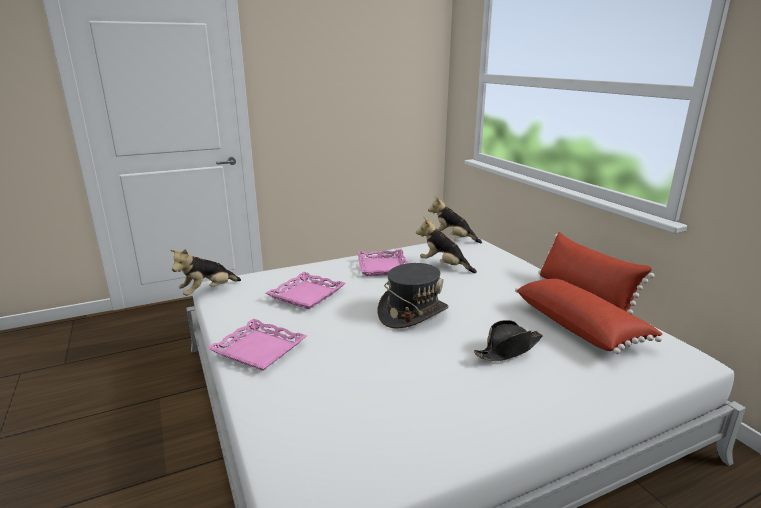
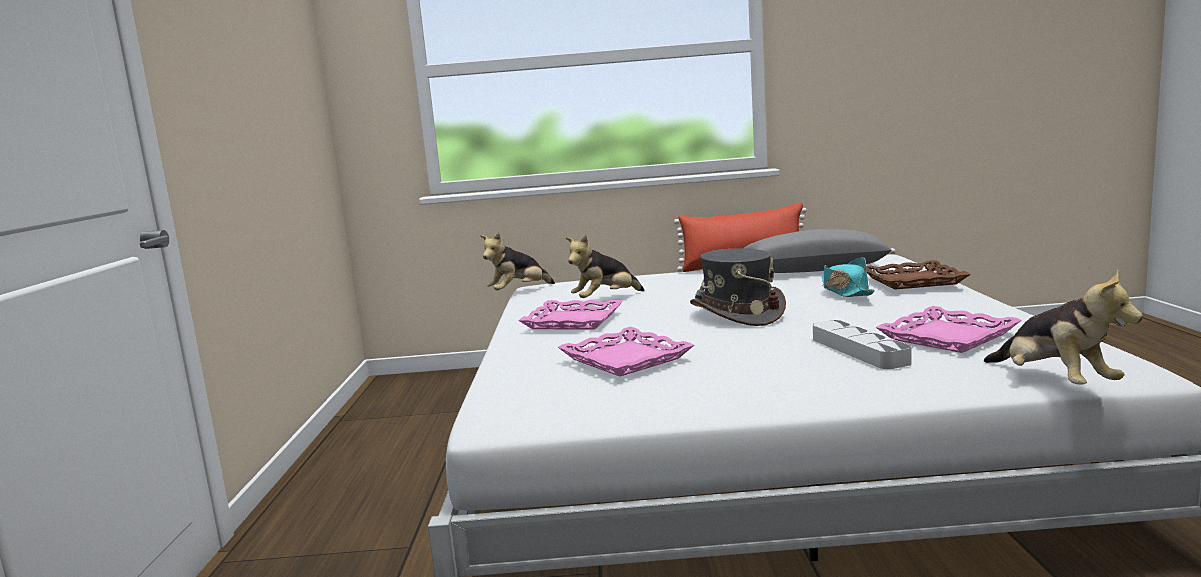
camera: 65 degrees left, 10 degrees down
(207, 292) = (521, 428): plush toy -> plush toy (1054, 382)
(259, 349) = (786, 388): pink tray -> pink tray (946, 336)
(336, 368) = (859, 350): none -> grey tray
(508, 349) = (845, 291): black hat -> turquoise hat
(572, 382) = (913, 281): none -> brown tray
(580, 326) = (813, 270): red pillow -> grey pillow

